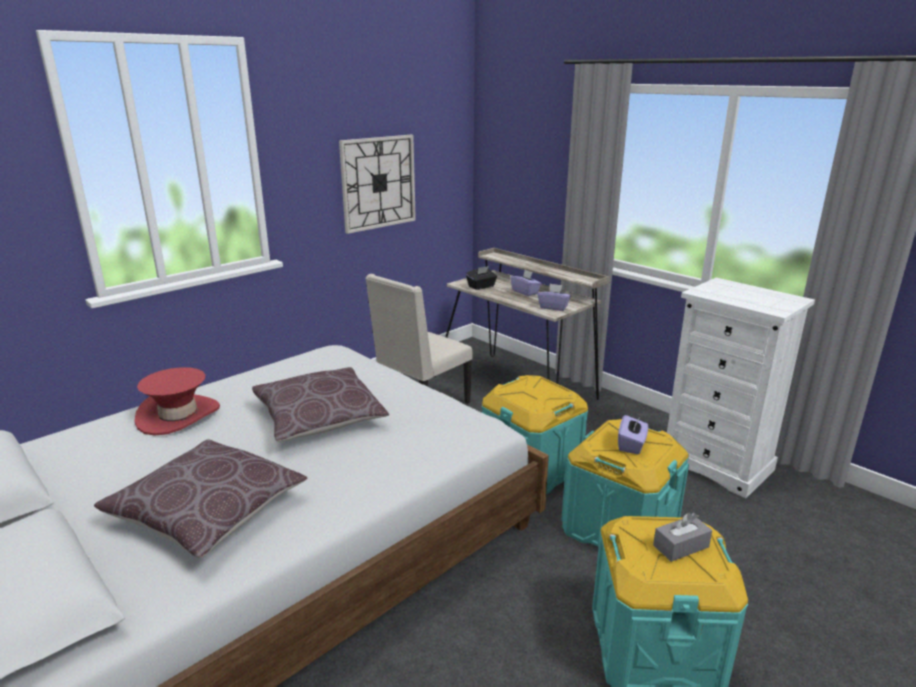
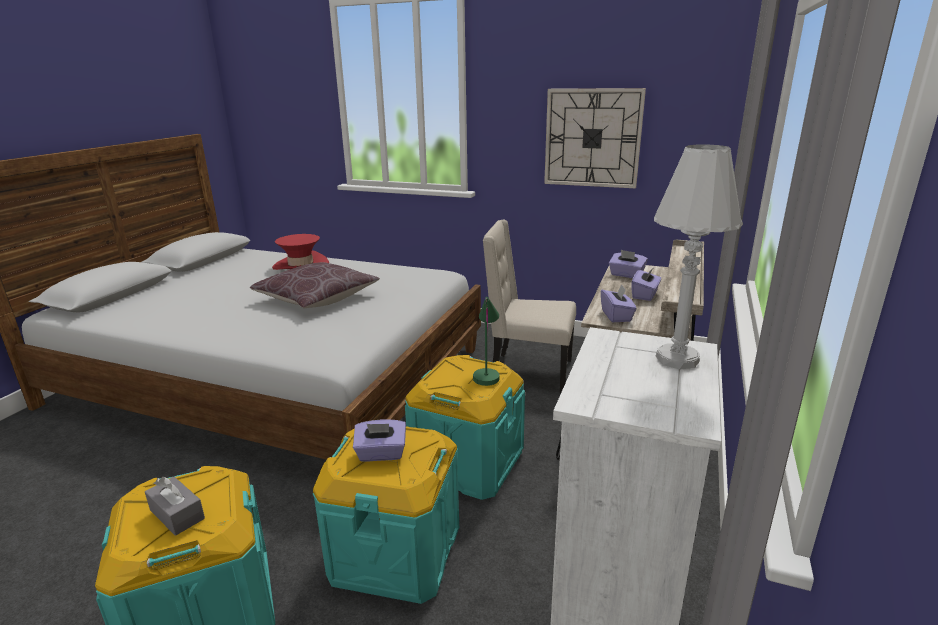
camera: 65 degrees right, 0 degrees up
(208, 513) = (185, 304): brown pillow -> none
(481, 286) = (626, 275): black tissue box -> purple tissue box
(536, 383) = (487, 372): none -> green table lamp
(732, 287) = (677, 359): none -> white table lamp

